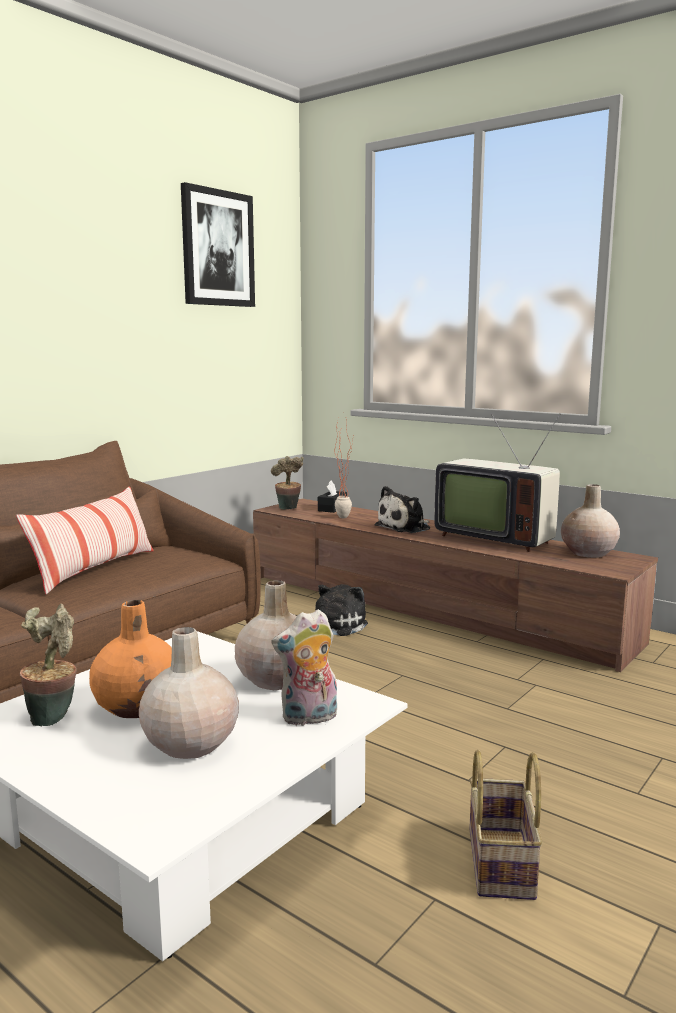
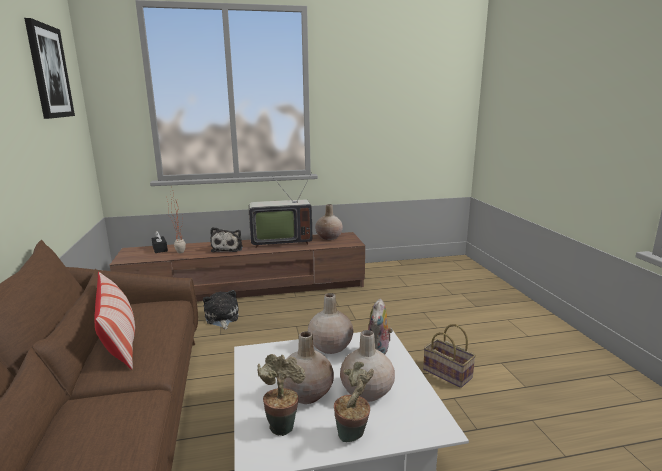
camera: 50 degrees left, 5 degrees up
(138, 706) = (307, 393): orange vase -> beige vase
(288, 509) = (133, 257): potted plant -> potted plant (353, 436)

